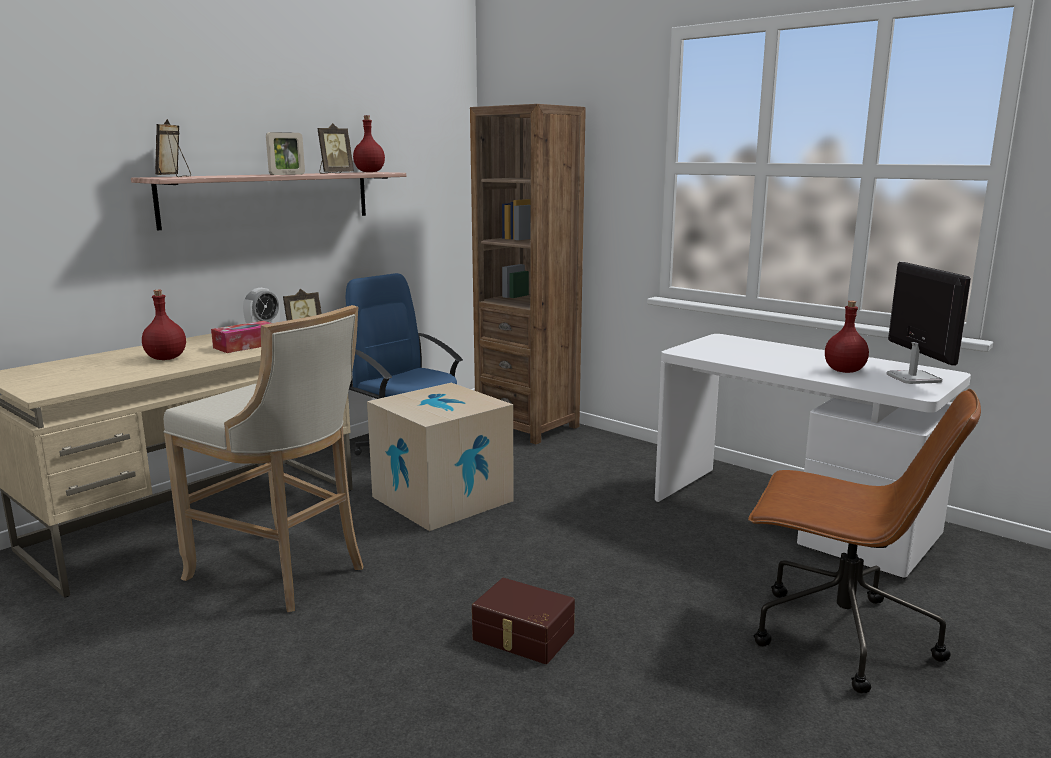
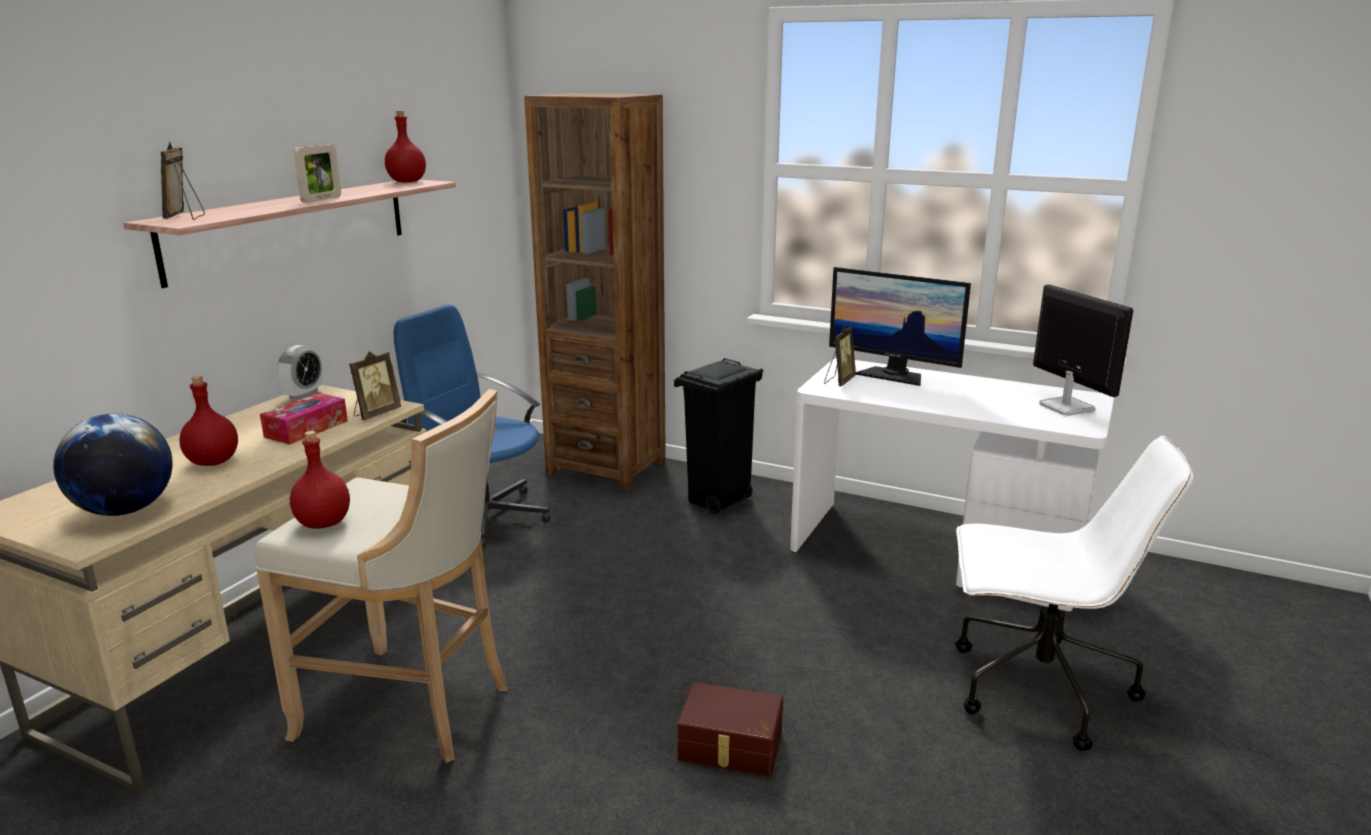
camera: 15 degrees left, 5 degrees up
(84, 379) = (125, 510): none -> globe
(335, 173) = (374, 191): picture frame -> picture frame (839, 381)
(442, 499) = (555, 579): cardboard box -> none
(609, 458) = (717, 501): none -> black trash can
(759, 347) = (893, 375): none -> monitor
(838, 636) = (1036, 689): brown office chair -> white office chair
(844, 371) = (996, 403): red bottle -> red bottle (324, 523)

